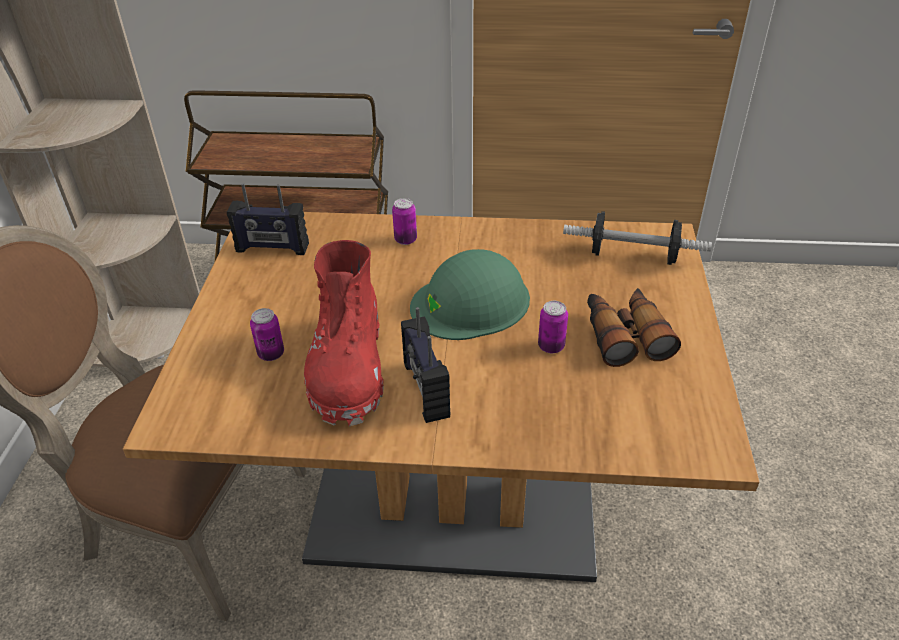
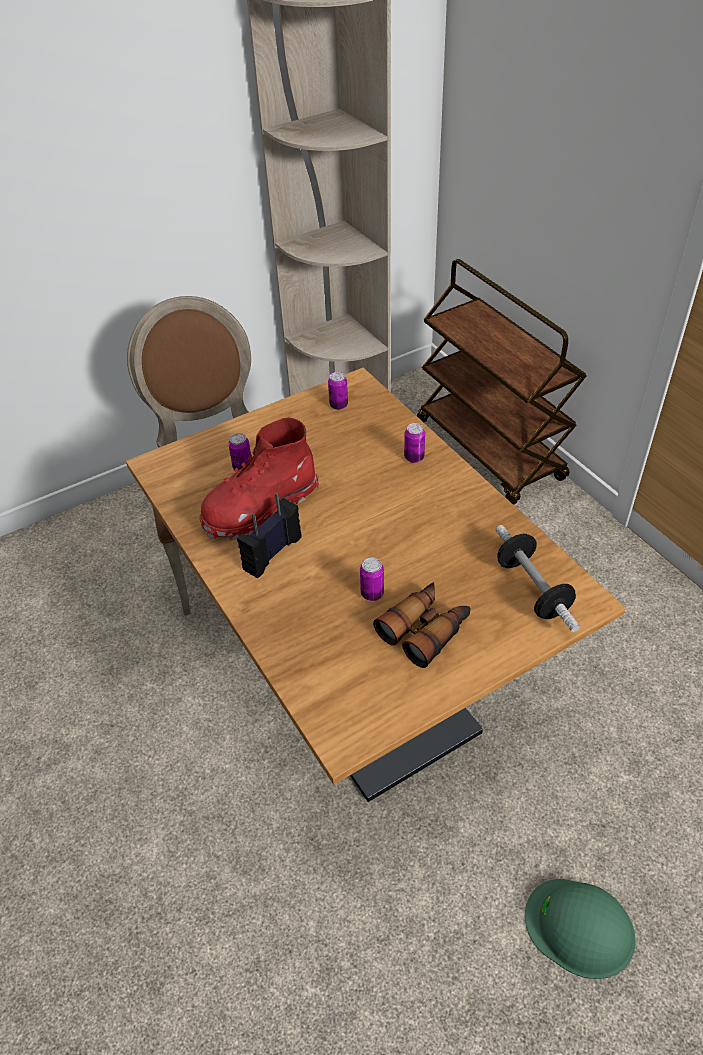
camera: 55 degrees right, 5 degrees up
(272, 248) = (338, 405): radio -> can
(471, 302) = (379, 528): green hard hat -> green hard hat (580, 927)

